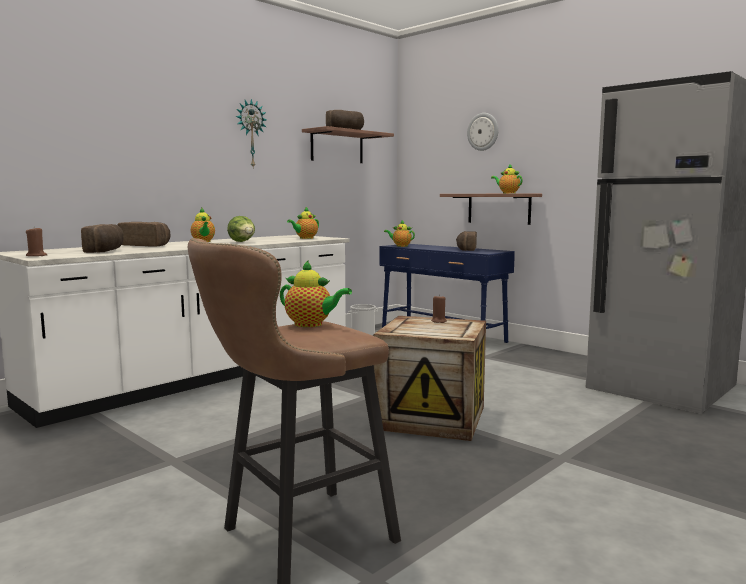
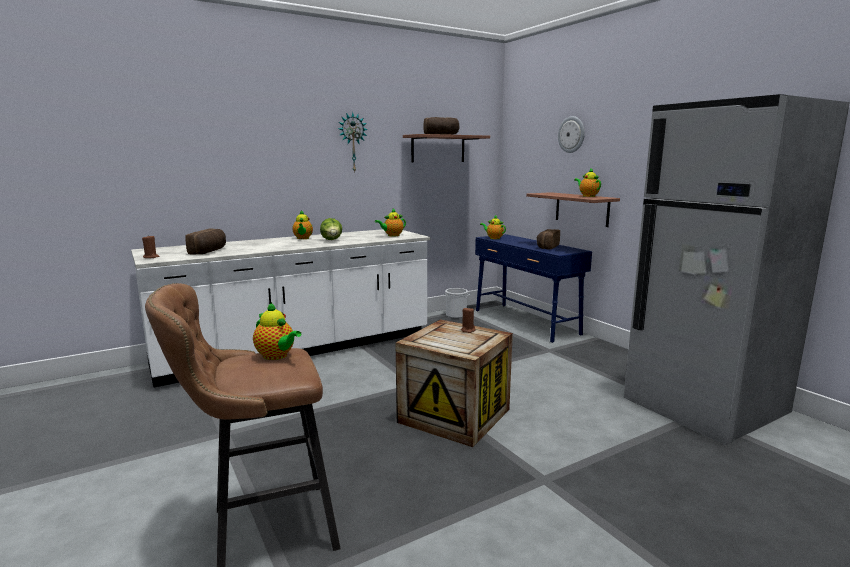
camera: 15 degrees right, 5 degrees up
(146, 245) = (251, 243): bread -> none

